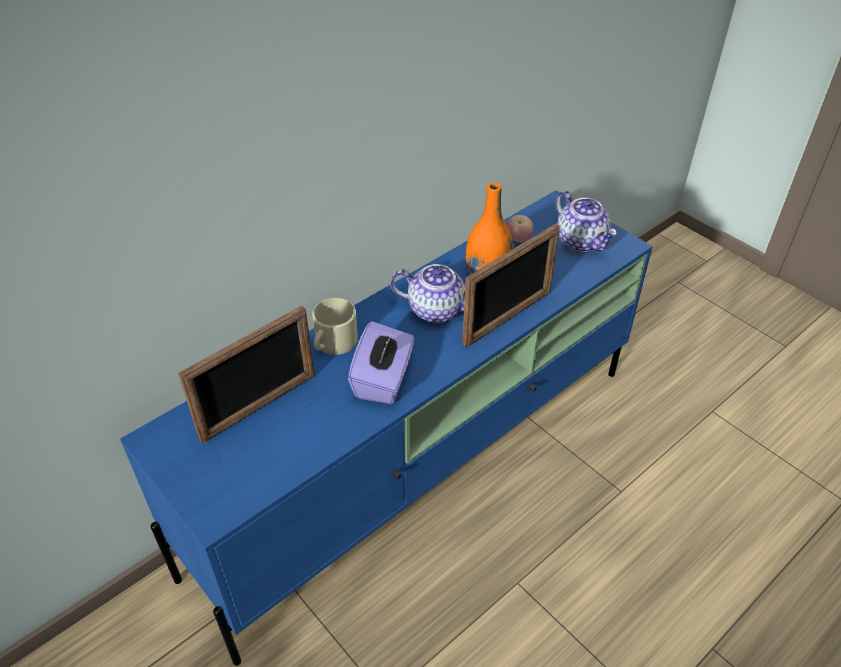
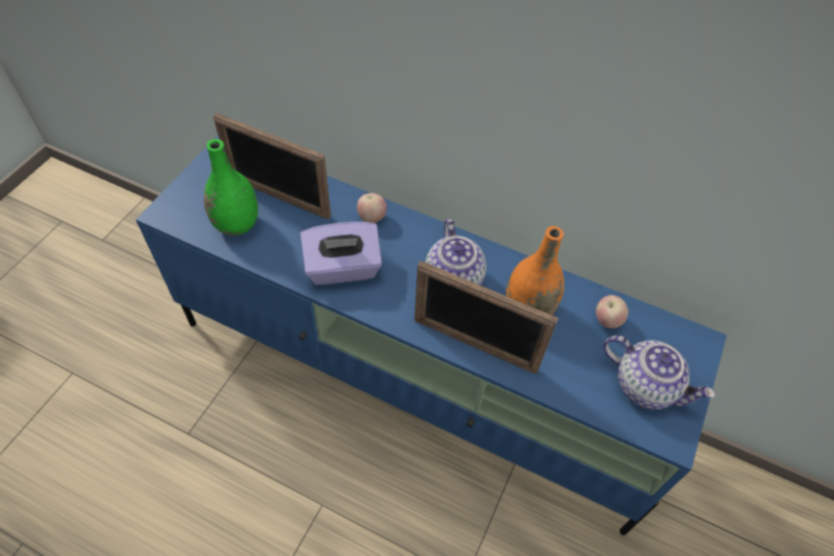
camera: 65 degrees right, 10 degrees up
(276, 451) = (237, 225): none -> green vase
(333, 343) = (372, 218): beige mug -> apple
(582, 241) = (646, 385): teapot -> teapot turned 90 degrees counterclockwise

